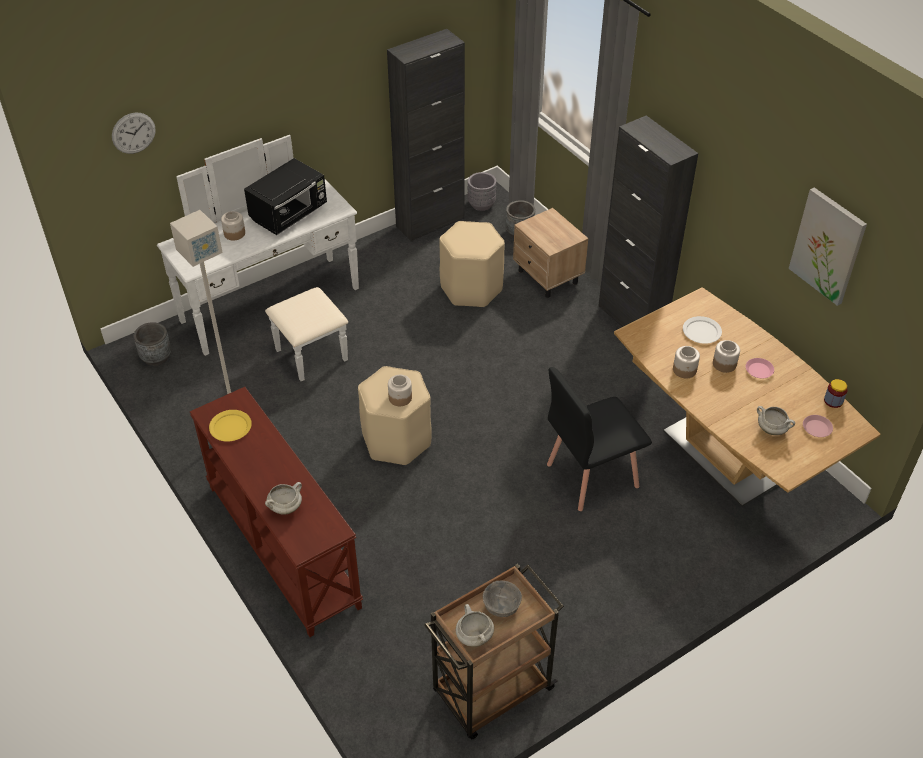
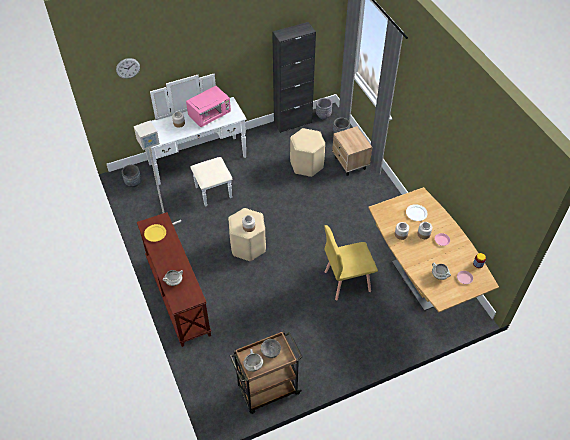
camera: 10 degrees right, 5 degrees up
(290, 214) = (210, 115): black microwave -> pink microwave
(591, 475) = (346, 281): black chair -> yellow chair
(631, 320) = (390, 194): black cabinet -> none
(828, 246) = (483, 181): picture -> none

